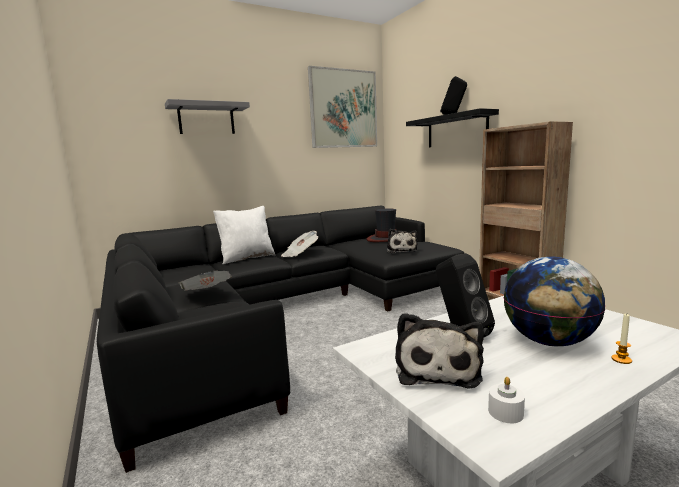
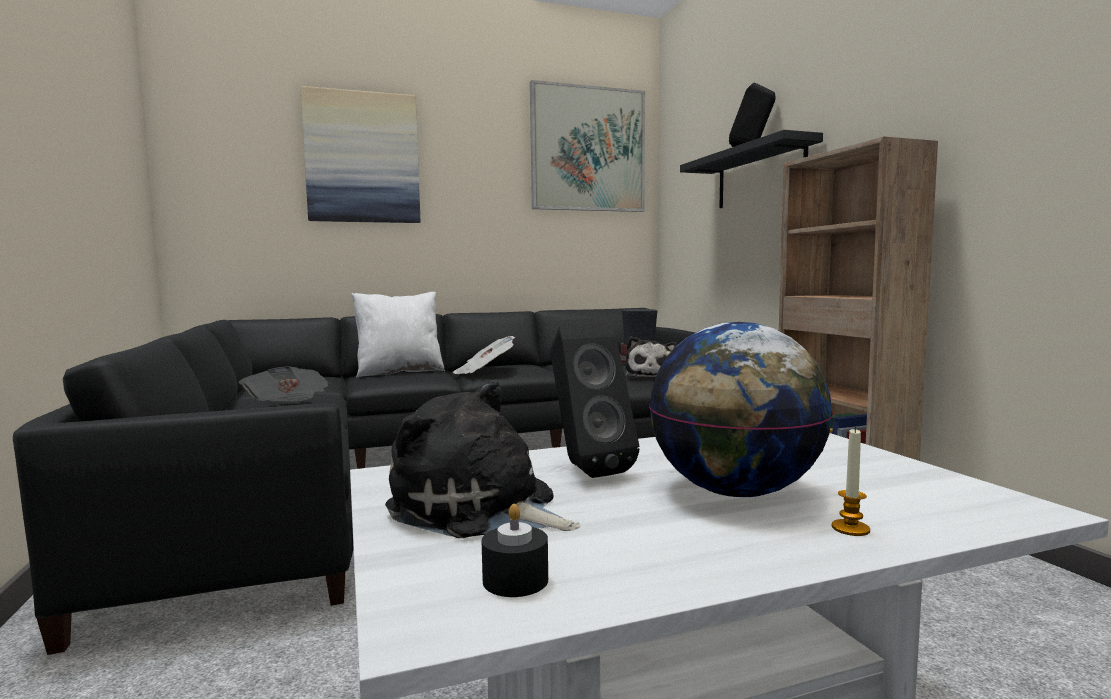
camera: 10 degrees right, 5 degrees down
(206, 119) = (362, 158): grey shelf -> picture
(437, 368) = (479, 509): plush toy -> plush toy turned 105 degrees clockwise
(505, 412) = (515, 580): white candle -> black candle

